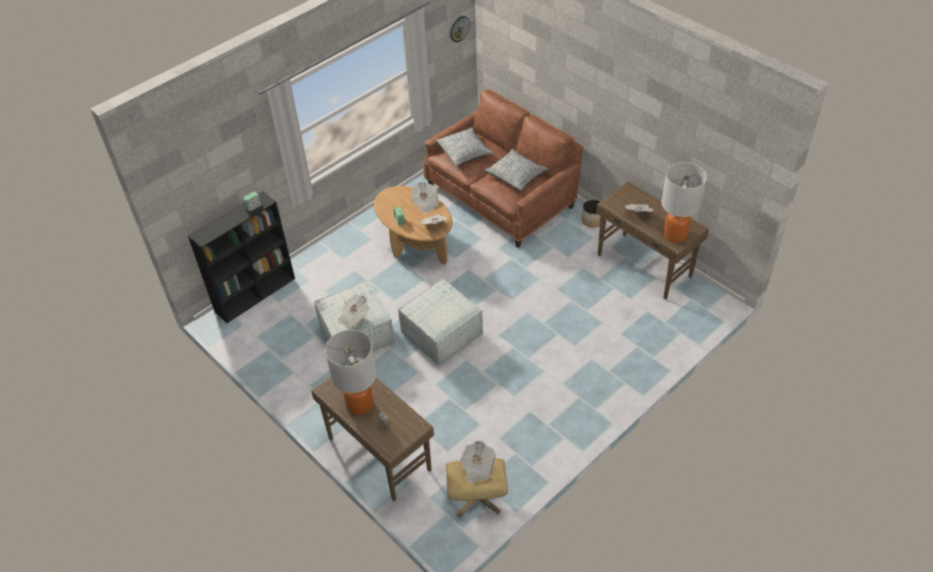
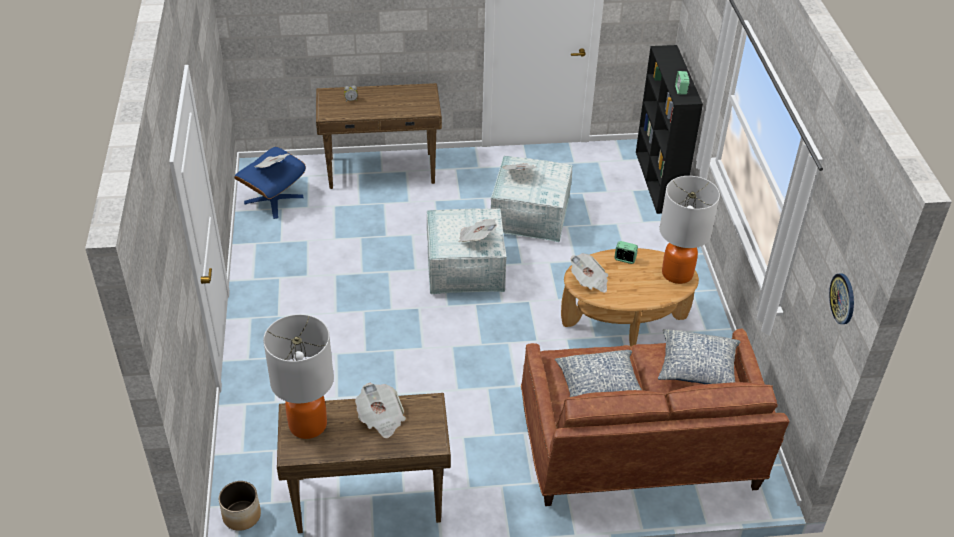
camera: 125 degrees right, 5 degrees down
(359, 404) = (389, 98): table lamp -> table lamp (677, 273)
(425, 203) = (635, 293): newspaper -> newspaper (476, 238)
(477, 496) = (273, 199): beige ottoman -> blue ottoman
(592, 220) = (499, 508): planter -> planter (241, 516)

